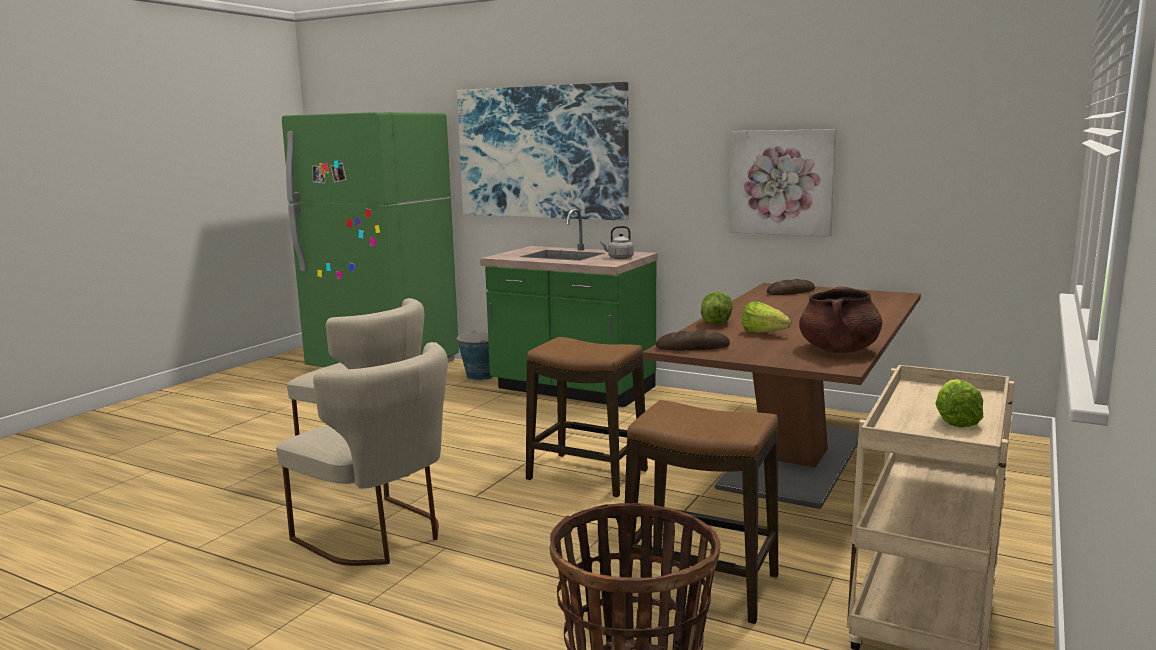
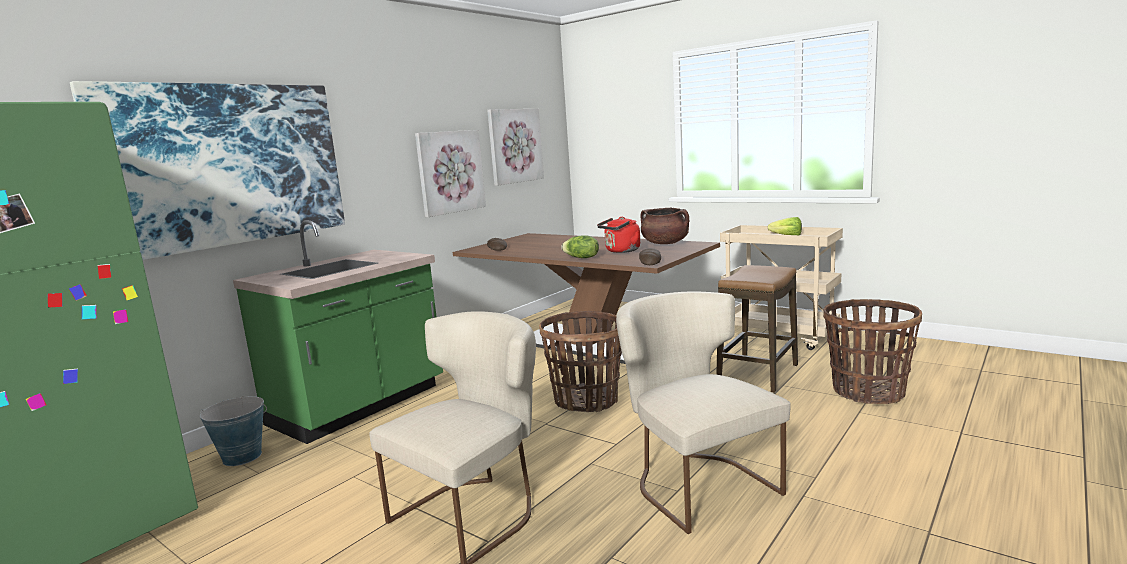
camera: 80 degrees left, 0 degrees up
(380, 536) = (696, 483): beige chair -> beige chair turned 75 degrees counterclockwise
(587, 475) = (586, 400): stool -> basket
(619, 258) = (388, 255): grey kettle -> none
(767, 334) = (621, 251): lettuce -> red kettle
(921, 155) = (515, 146): none -> picture

